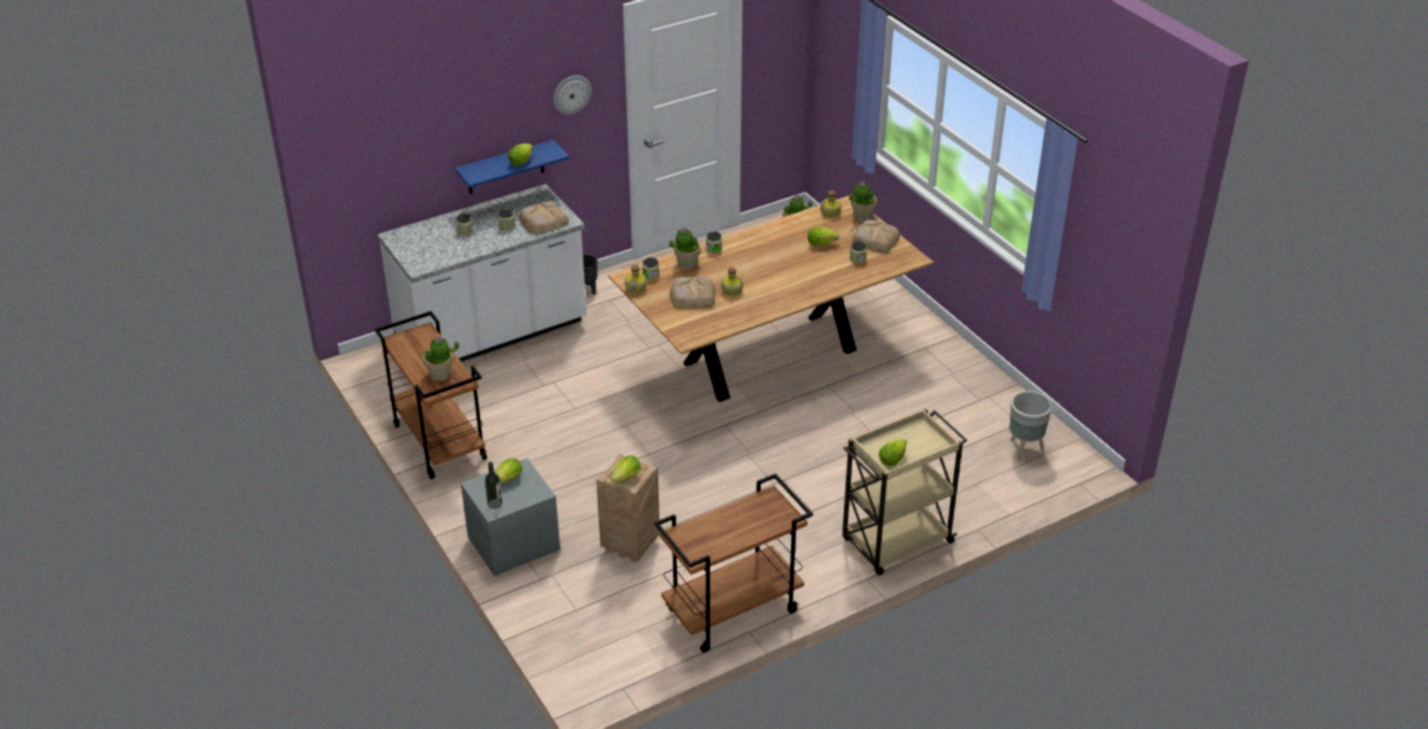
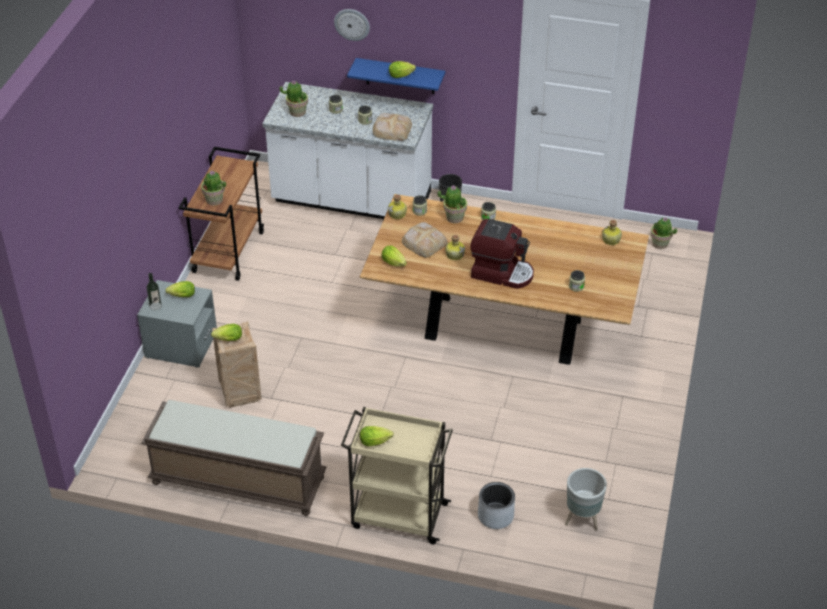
camera: 45 degrees right, 5 degrees up
(571, 94) = (466, 40): wall clock -> wall clock (352, 24)
(732, 612) = (236, 481): brown cart -> brown bench
(788, 282) = (502, 272): none -> coffee machine
(823, 244) = (569, 260): lettuce -> lettuce (395, 264)
(862, 217) = (630, 257): potted plant -> potted plant (297, 112)
(875, 239) = (612, 280): bread -> none
(964, 490) = (495, 516): none -> grey planter

